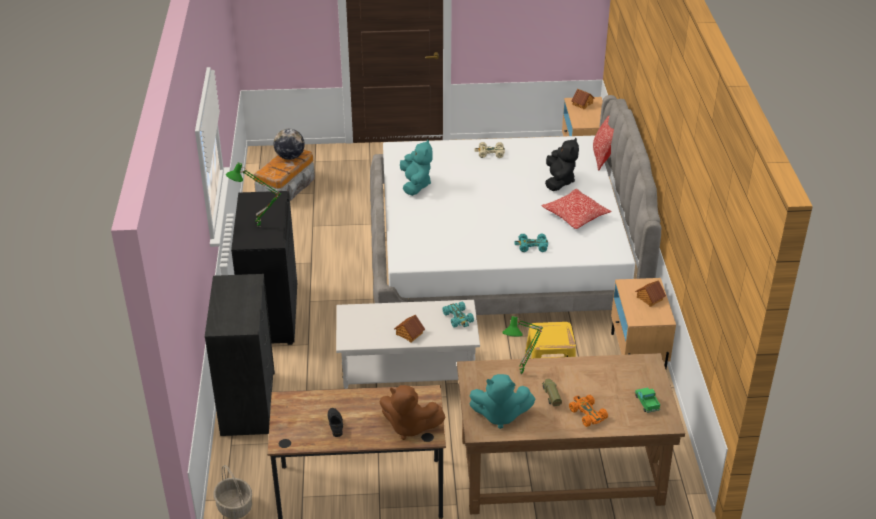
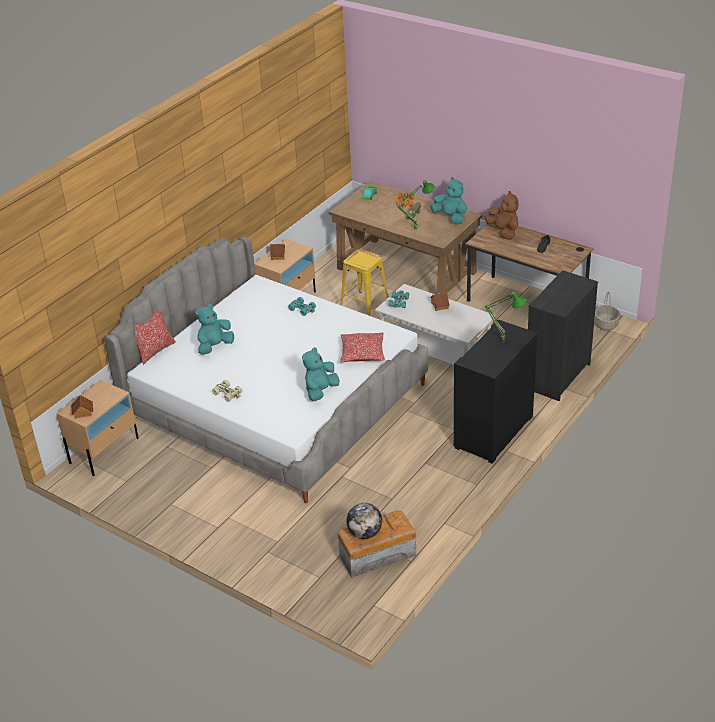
camera: 140 degrees left, 0 degrees up
(559, 181) = (215, 346): black plush toy -> turquoise plush toy
(575, 216) = (244, 317): pillow -> pillow (362, 353)

